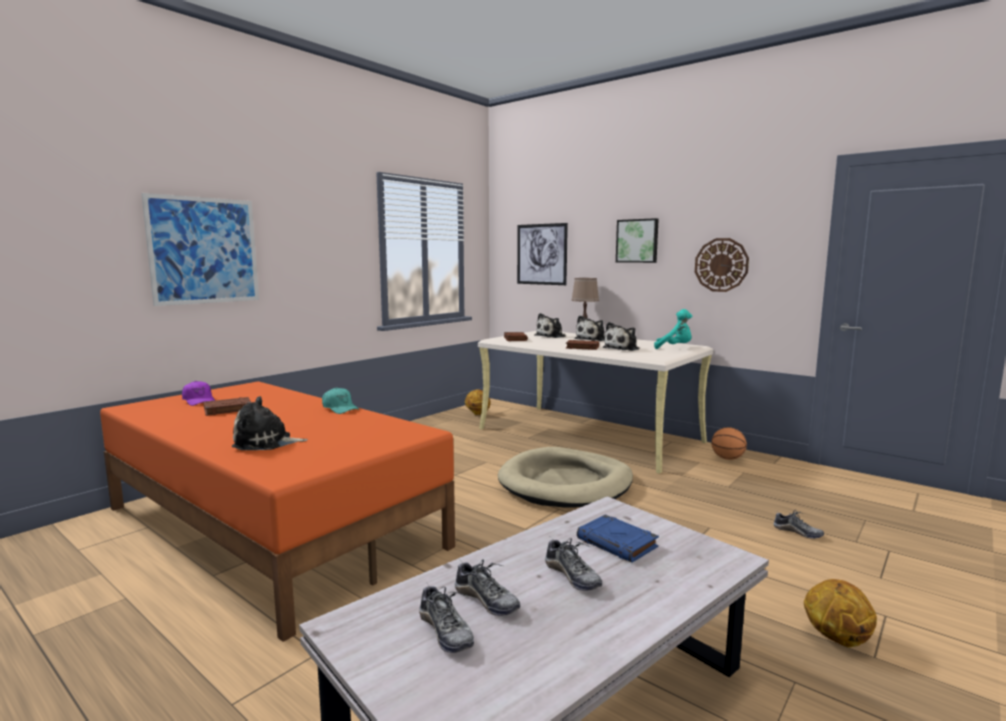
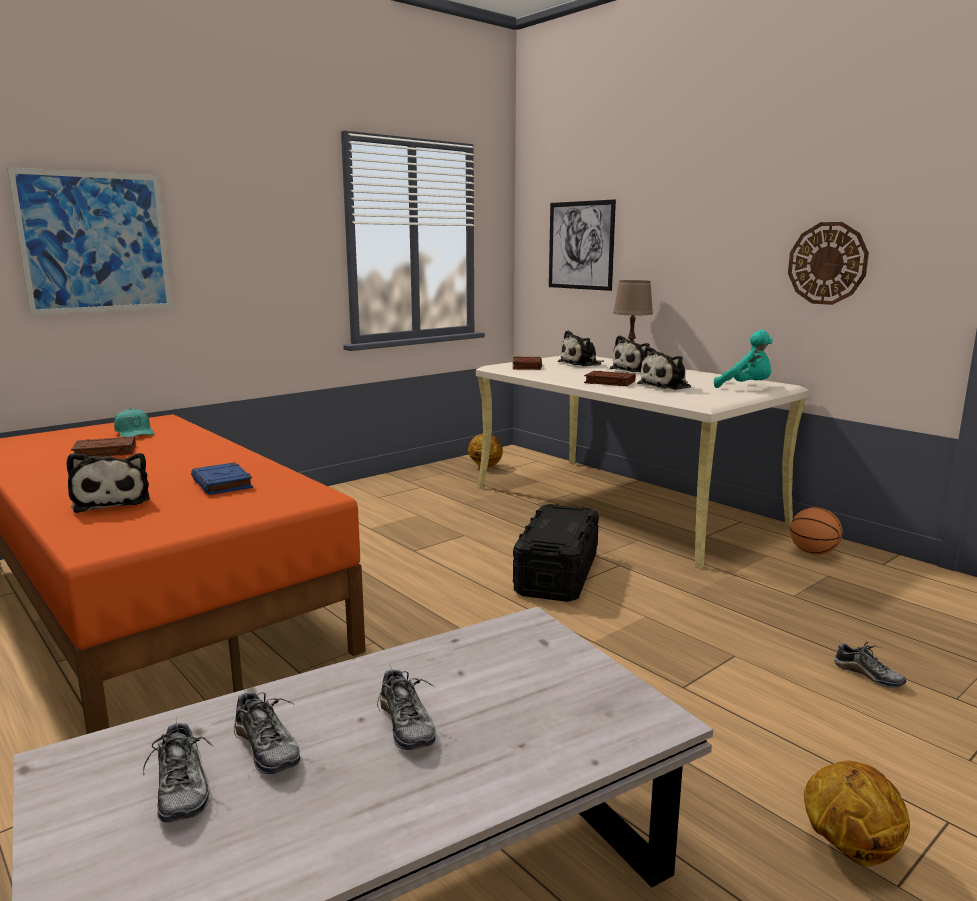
camera: 10 degrees right, 5 degrees up
(199, 401) = (81, 438): purple cap -> none
(266, 443) = (112, 501): plush toy -> plush toy turned 120 degrees counterclockwise
(340, 408) = (240, 457): turquoise cap -> turquoise cap (135, 433)
(565, 483) = (557, 573): beige dog bed -> black storage box
(618, 543) = (503, 680): blue book -> blue book (222, 484)
(637, 241) = (709, 226): picture -> none

